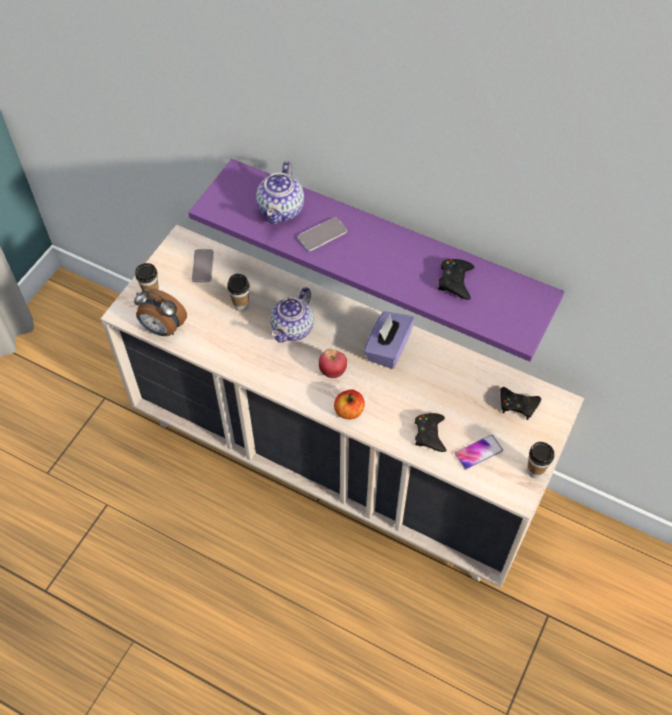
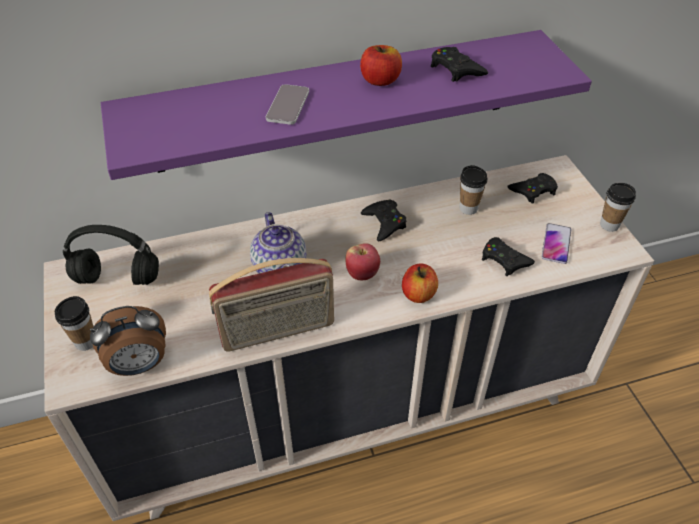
camera: 45 degrees left, 10 degrees down
(203, 266) = (119, 278): phone -> black headphones
(241, 305) = (203, 283): cup -> cup (468, 208)
(247, 368) = (278, 332): none -> radio
(281, 209) = (216, 110): teapot -> none
(387, 348) = (384, 223): purple tissue box -> black game controller
(397, 255) = (380, 80): none -> apple

